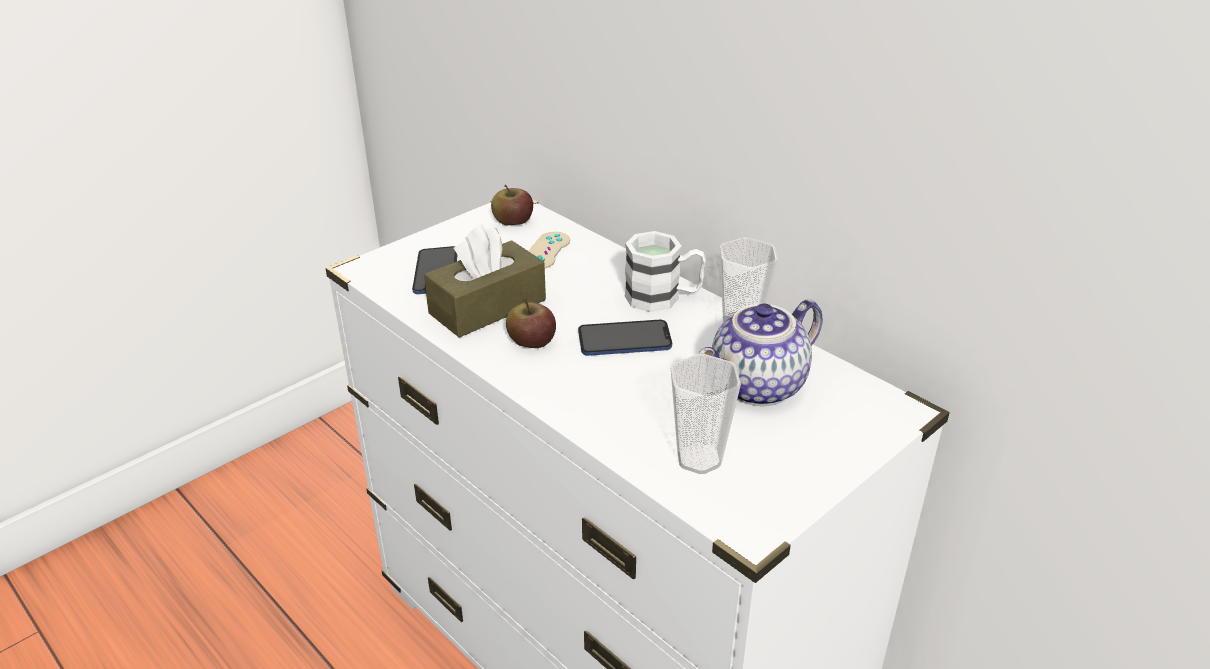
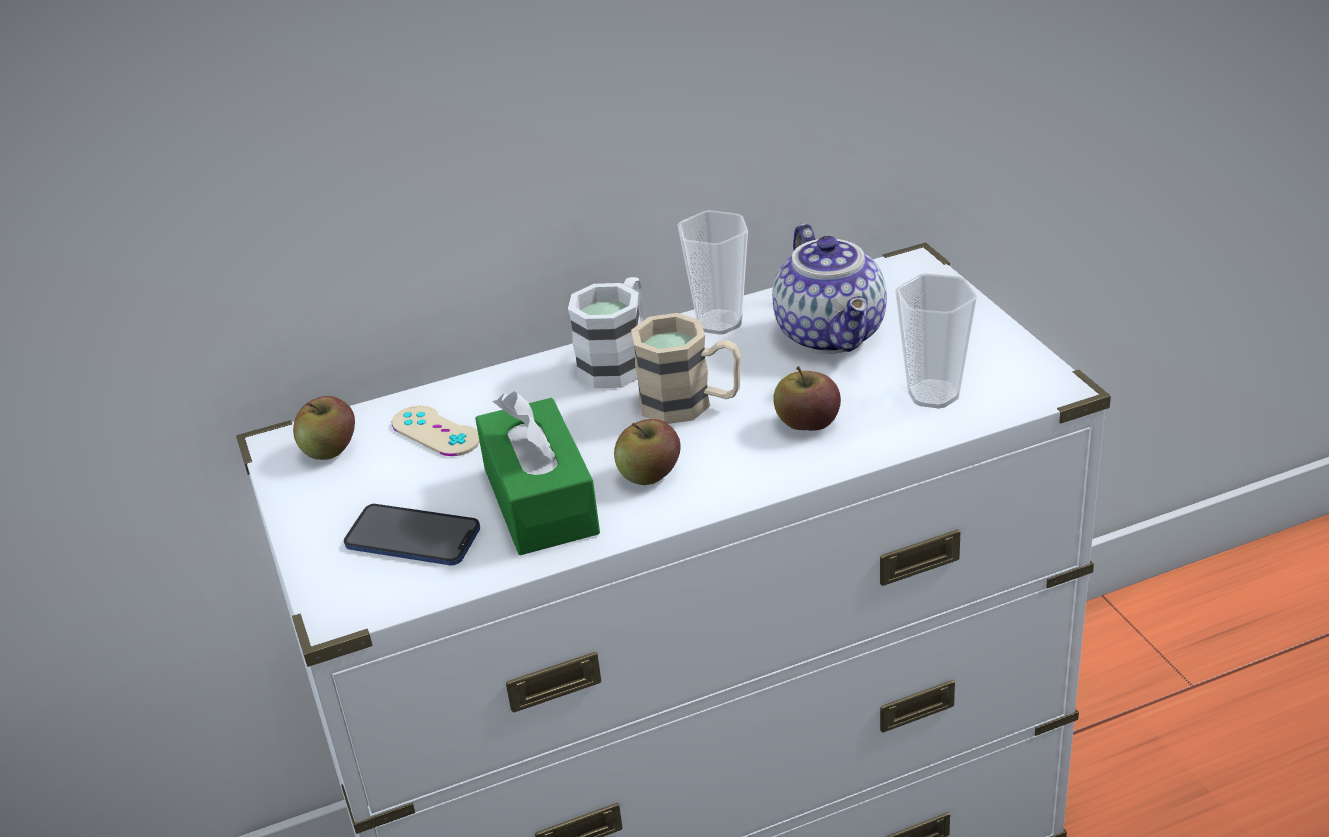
camera: 65 degrees left, 0 degrees up
(487, 307) = (540, 500): brown tissue box -> green tissue box
(624, 340) = (690, 404): phone -> beige mug
(624, 399) = (807, 424): none -> apple

